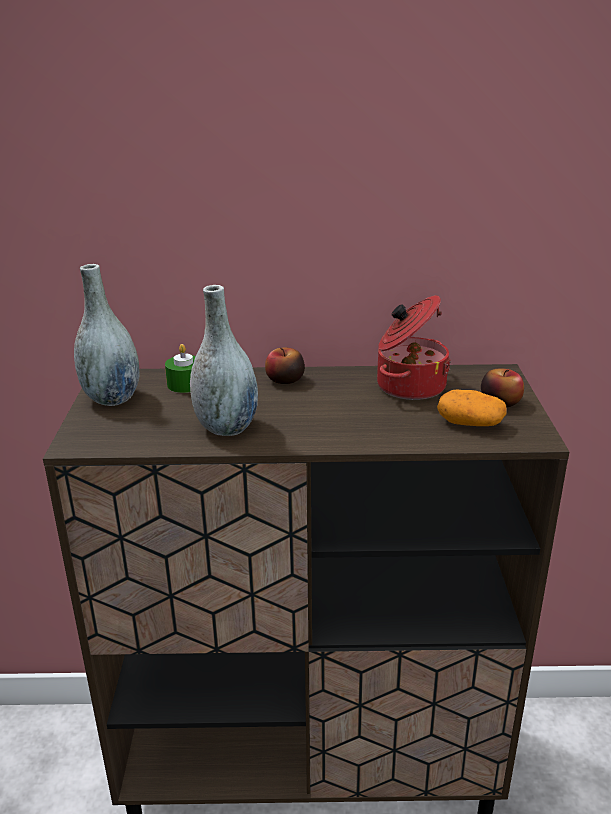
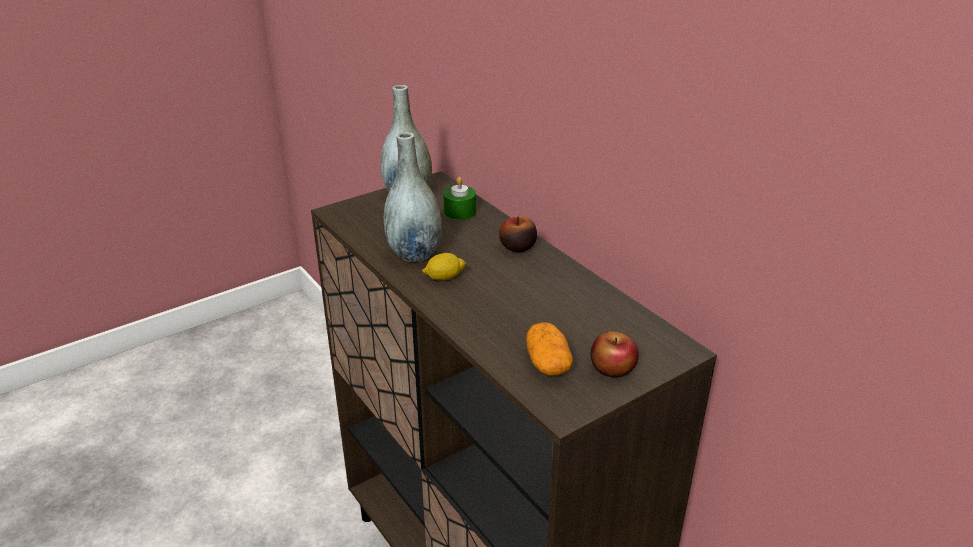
camera: 55 degrees right, 5 degrees up
(288, 426) = (444, 277): none -> lemon
(409, 385) = (582, 307): cooking pot -> none

